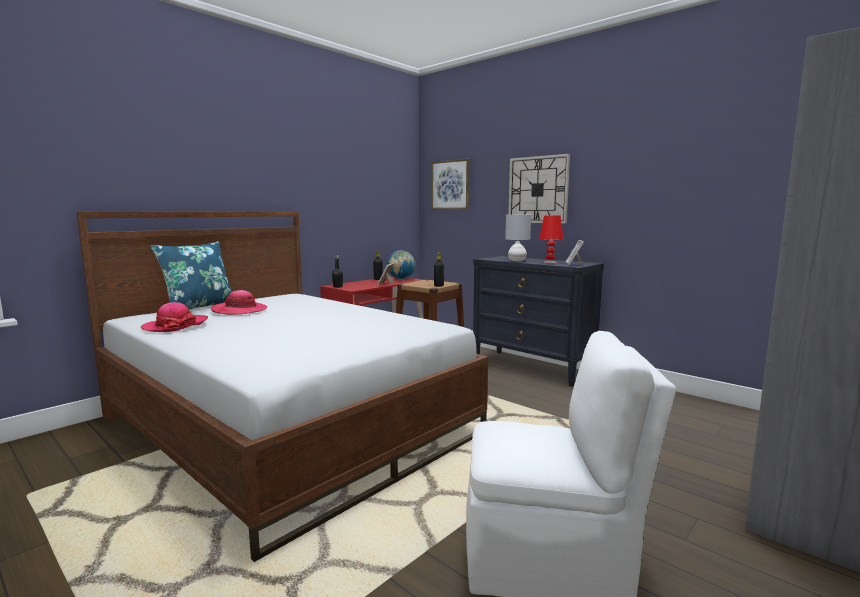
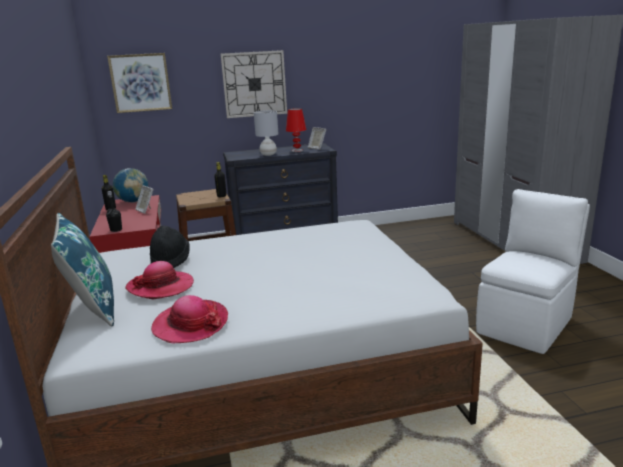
camera: 55 degrees left, 10 degrees up
(290, 304) = (170, 260): none -> black hat

